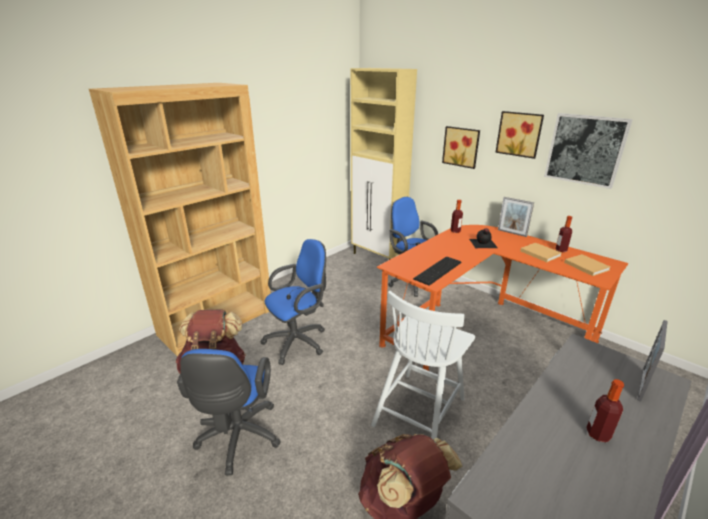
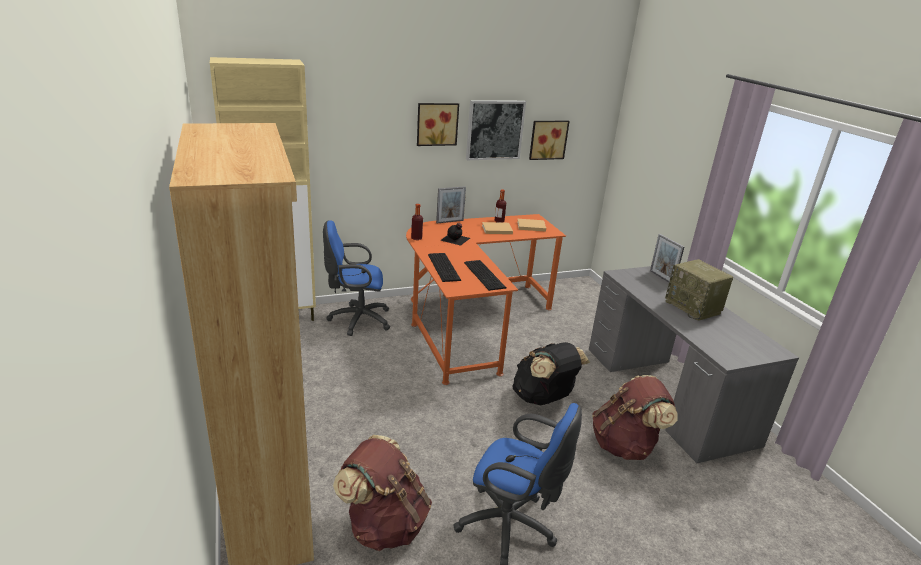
camera: 65 degrees left, 0 degrees up
(299, 341) = (387, 435): blue office chair -> none
(419, 410) = (544, 398): white chair -> black backpack
(425, 252) = (444, 267): none -> keyboard
(461, 146) = (374, 146): picture -> picture (547, 139)
(598, 434) = (694, 308): bottle -> radio

